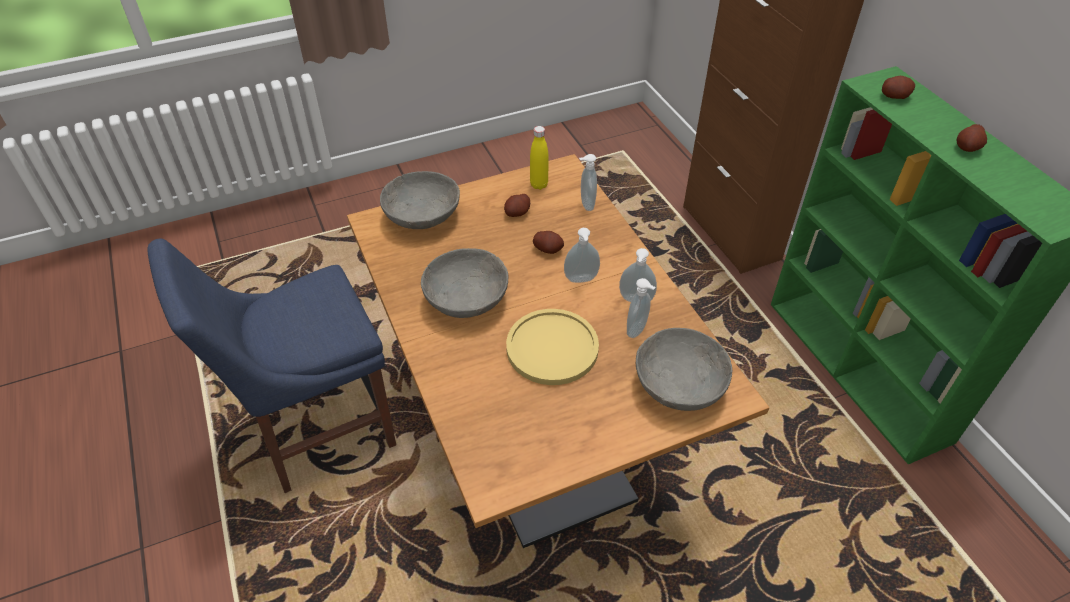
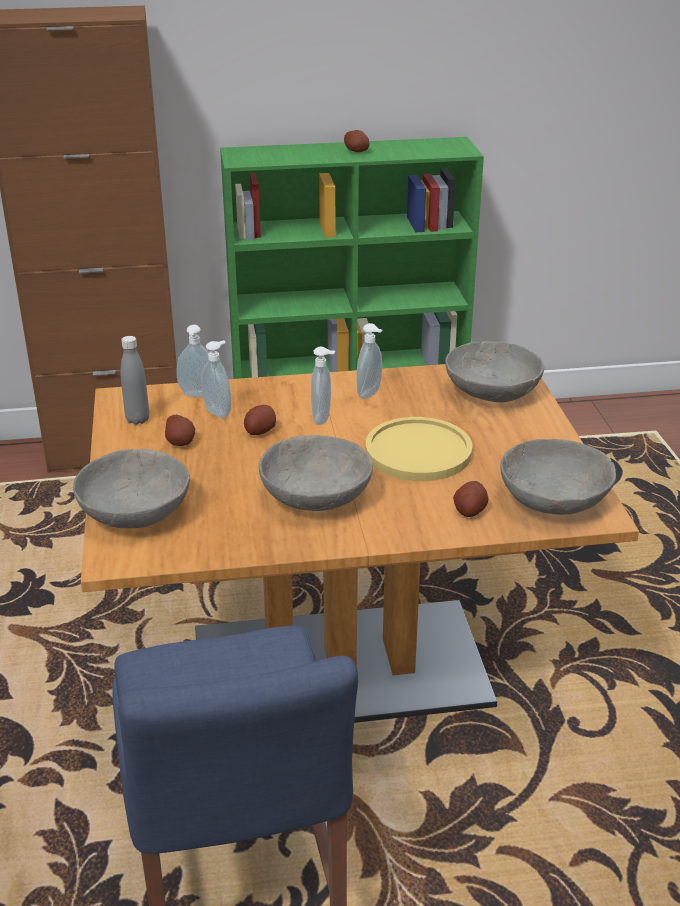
camera: 75 degrees left, 15 degrees down
(504, 451) = (553, 500): none -> grey bowl
(539, 185) = (137, 419): yellow bottle -> grey bottle
(638, 330) = (413, 400): soap dispenser -> soap dispenser (219, 412)
(894, 96) = (266, 156): potato -> potato (469, 510)

